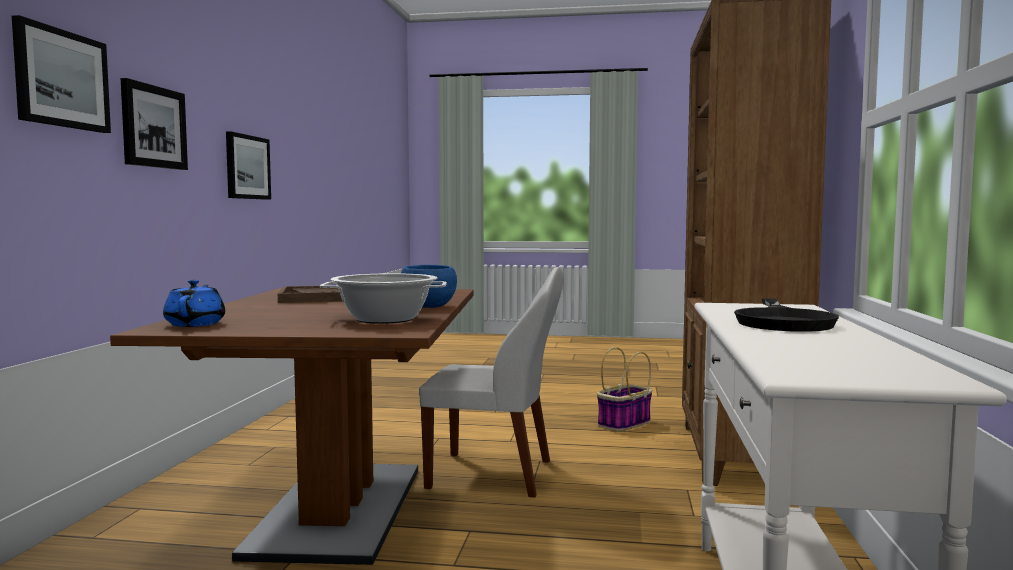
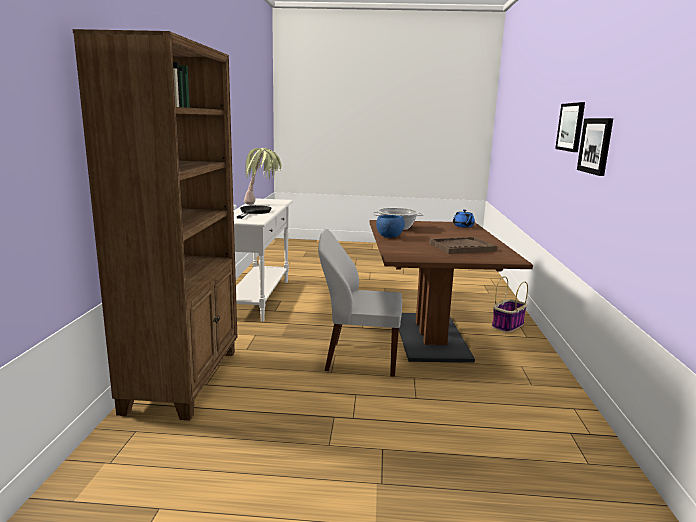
camera: 175 degrees right, 10 degrees up
(247, 167) = (654, 178): picture -> none
(624, 424) = (248, 424): basket -> basket (508, 325)
(832, 348) = (263, 204): none -> potted plant

